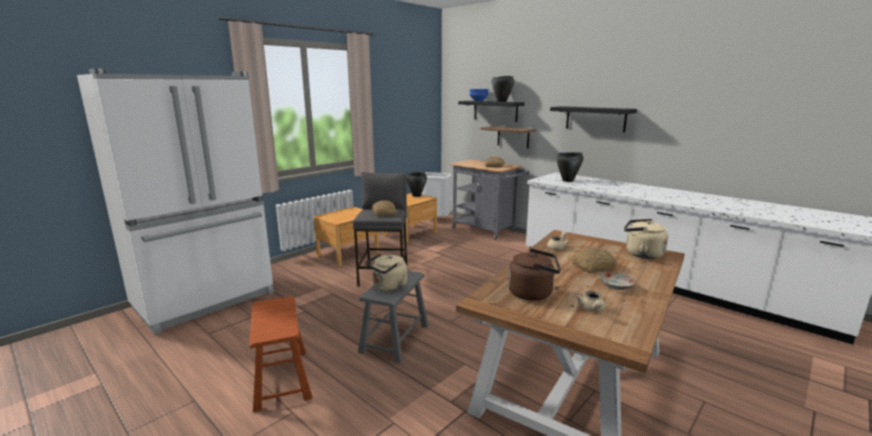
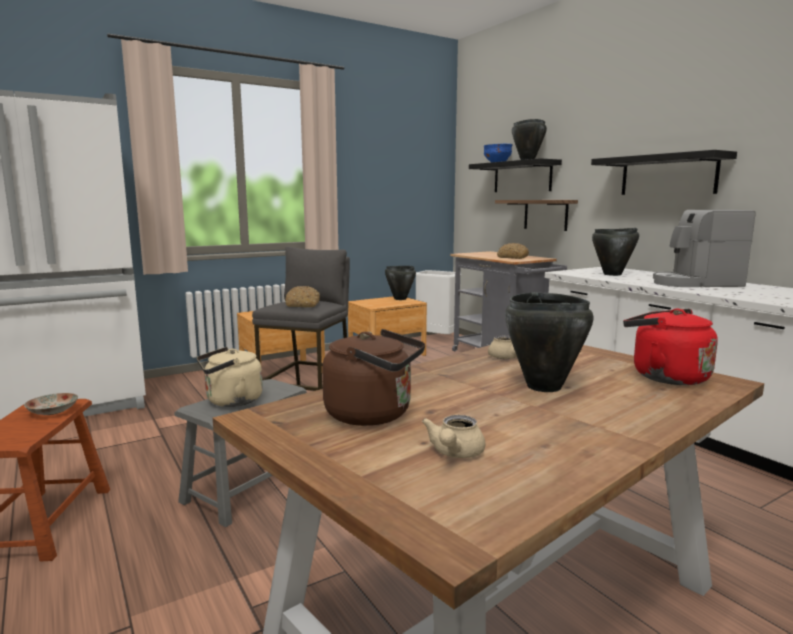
camera: 15 degrees right, 5 degrees down
(593, 266) = (543, 387): bread -> black cooking pot
(616, 287) = (554, 422): plate -> plate (52, 412)
(618, 187) = (695, 283): none -> coffee machine
(641, 254) = (664, 377): beige kettle -> red kettle

